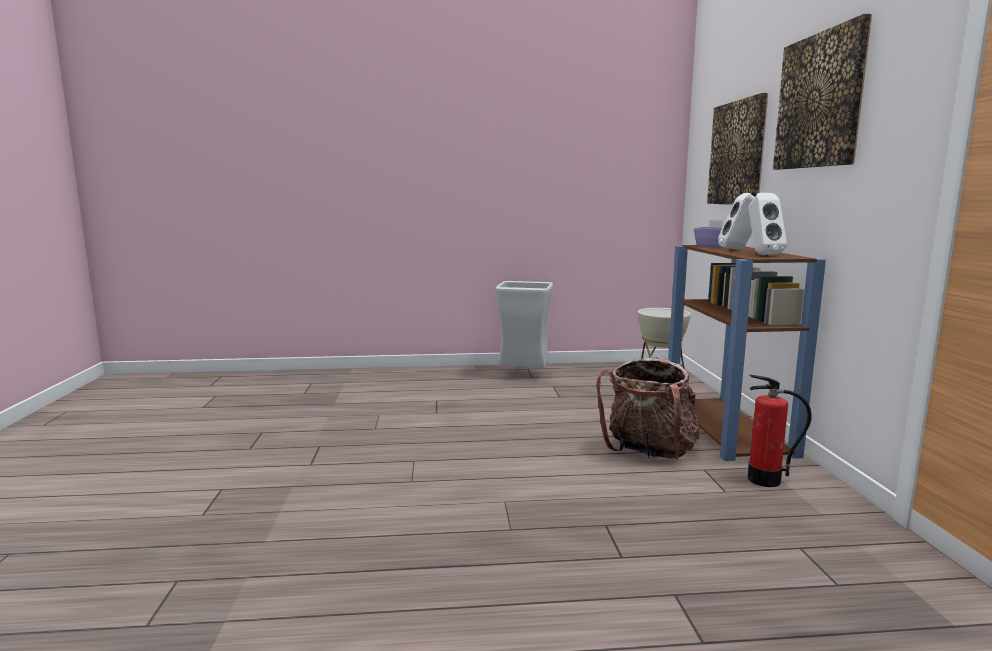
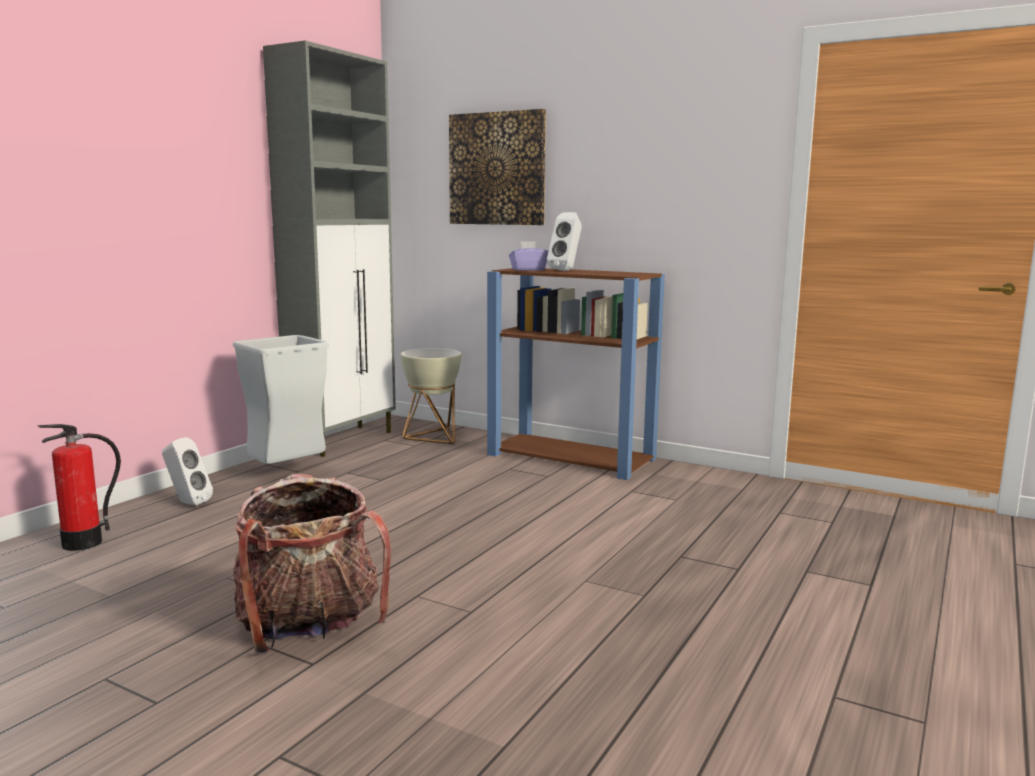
camera: 55 degrees left, 0 degrees up
(600, 368) = (344, 440): none -> grey cabinet
(649, 451) = (571, 494): backpack -> backpack (309, 629)
(761, 254) = (614, 273): white speaker -> white speaker (187, 503)
(764, 480) = (674, 482): fire extinguisher -> fire extinguisher (82, 543)
(820, 101) = (631, 127): picture -> none

